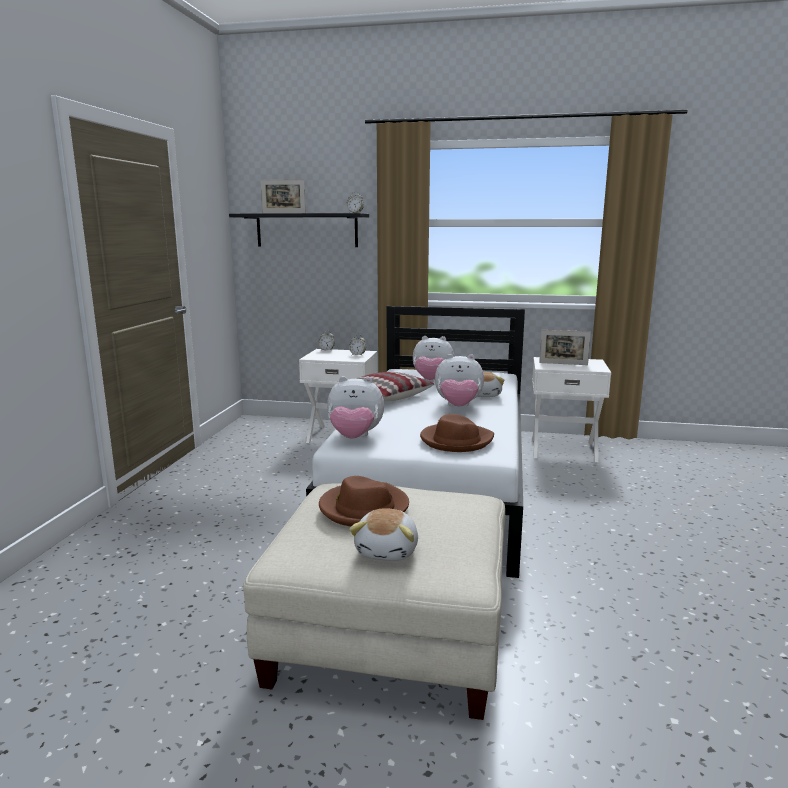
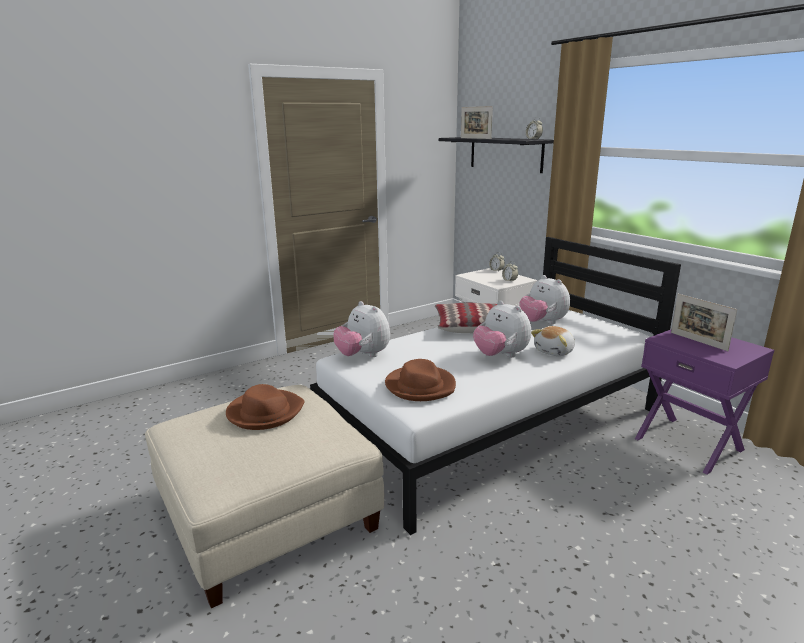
camera: 45 degrees right, 5 degrees up
(388, 551) = (215, 448): plush toy -> none
(563, 449) = (689, 443): white nightstand -> purple nightstand

